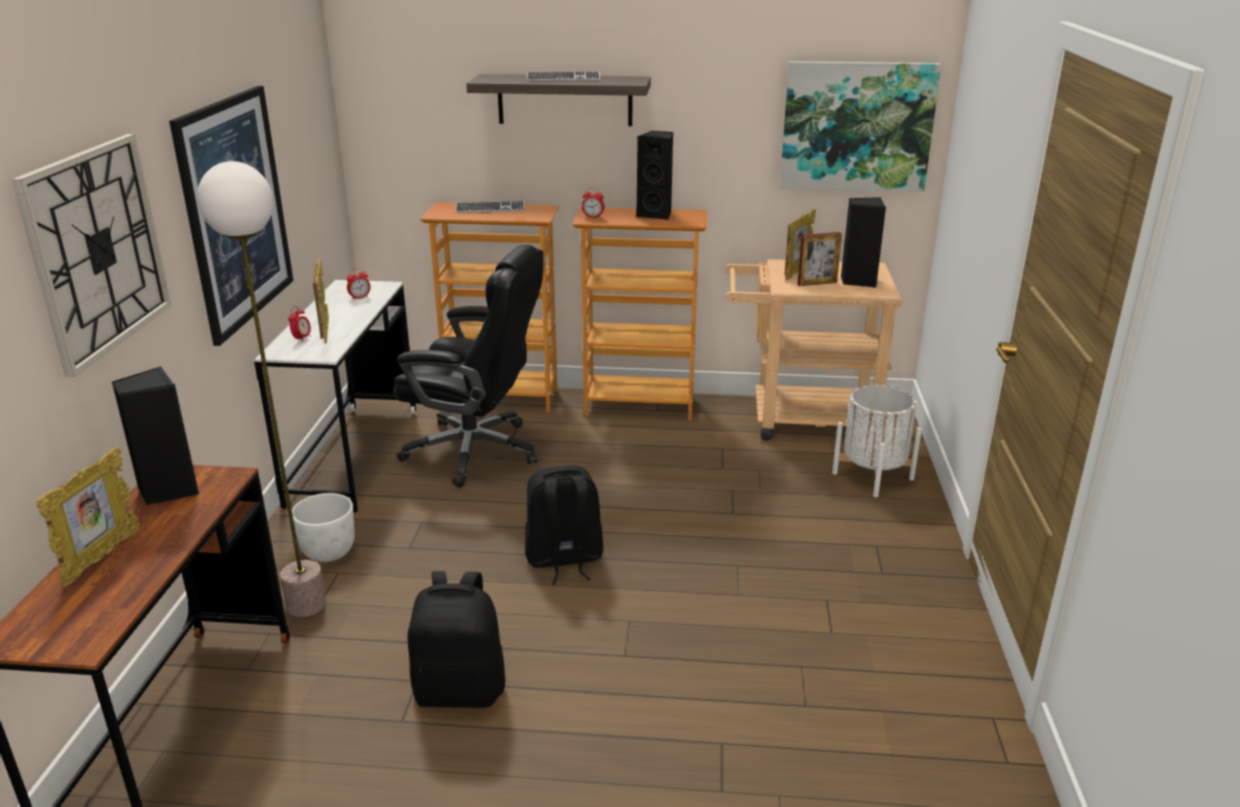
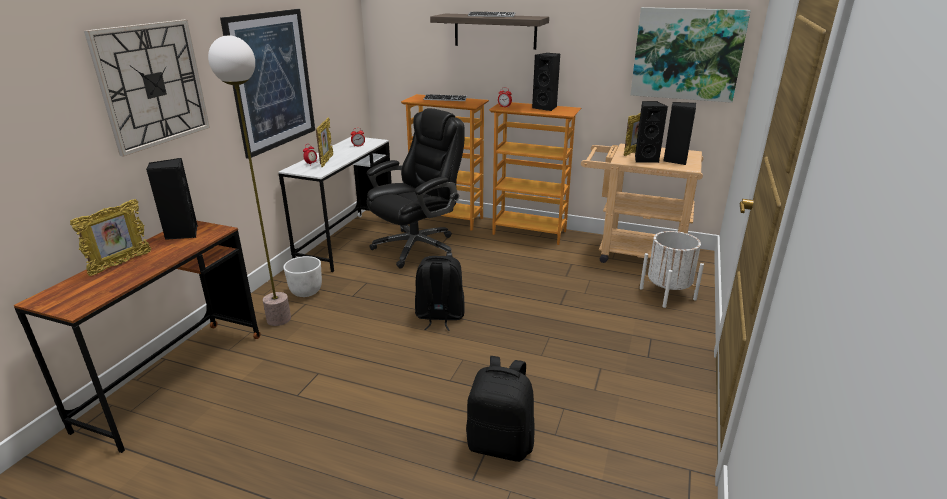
camera: 15 degrees right, 0 degrees up
(460, 690) = (340, 383): black backpack -> black backpack (500, 444)
(476, 451) = (417, 247): black office chair -> black office chair turned 75 degrees counterclockwise
(817, 283) = (645, 159): picture frame -> black speaker

